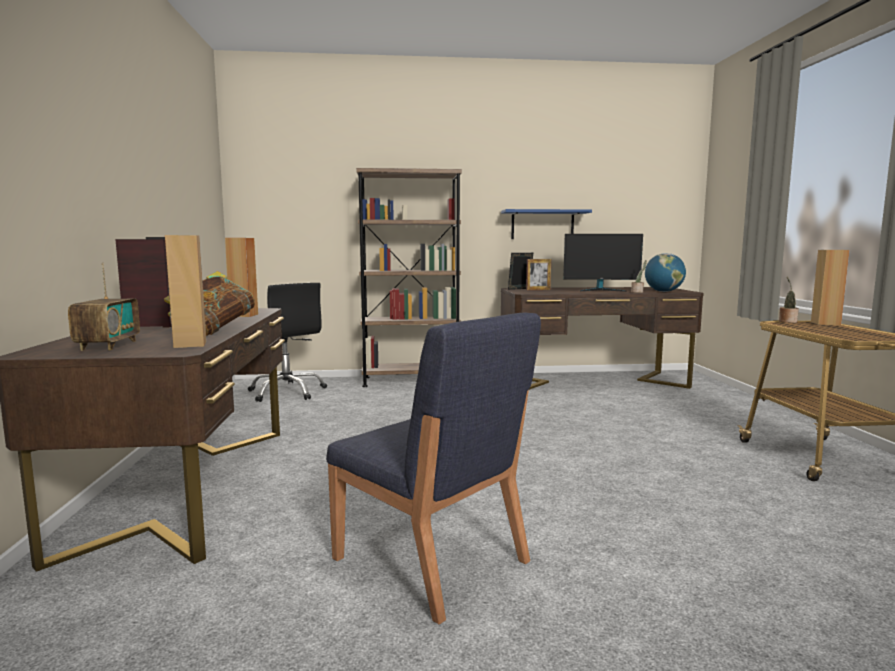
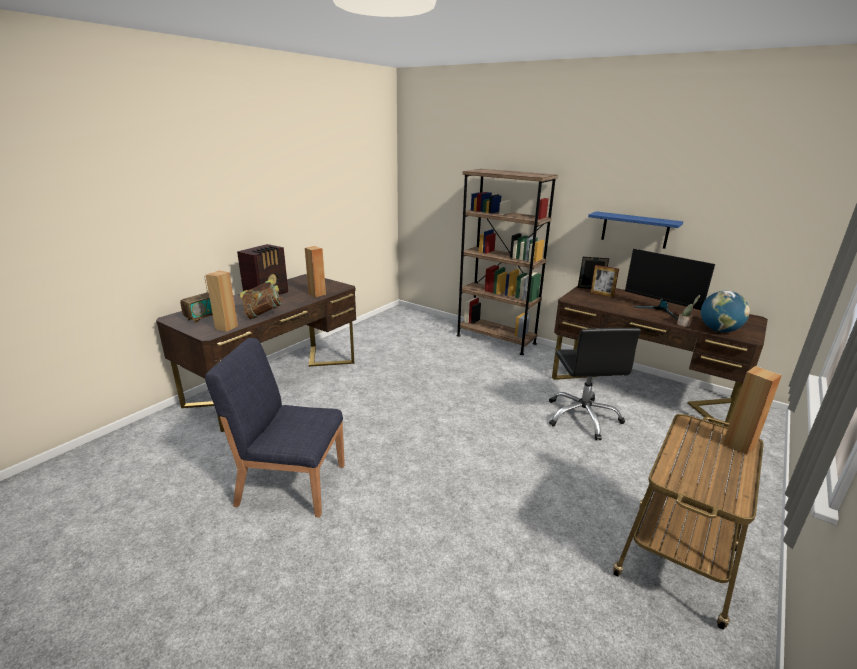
camera: 40 degrees right, 15 degrees up
(287, 392) = (408, 326): black office chair -> black office chair (583, 417)
(432, 561) = (290, 483): blue chair -> blue chair turned 105 degrees clockwise
(787, 321) = (706, 425): potted plant -> none

